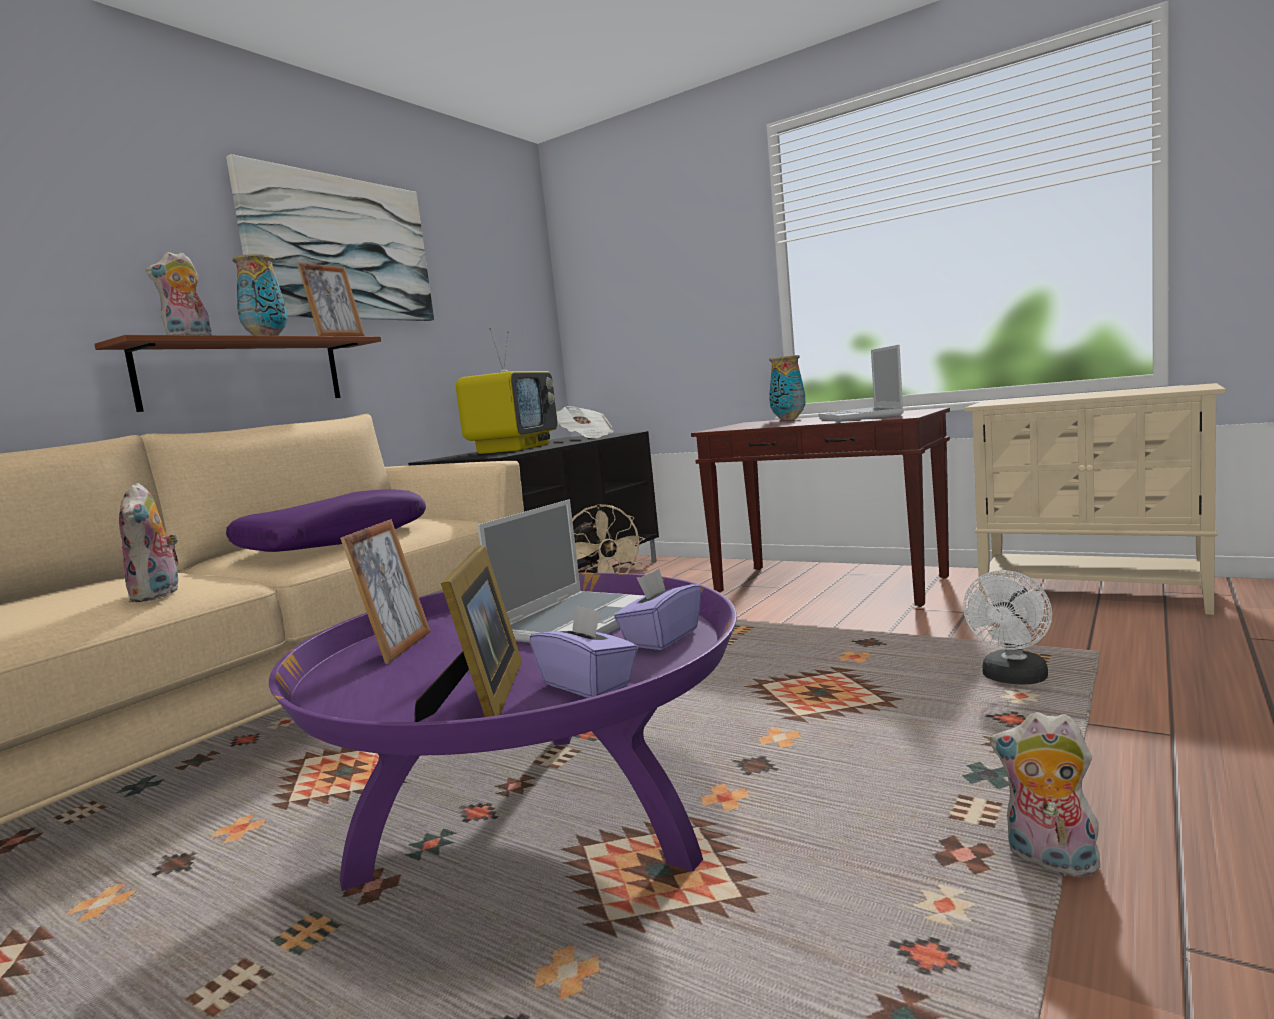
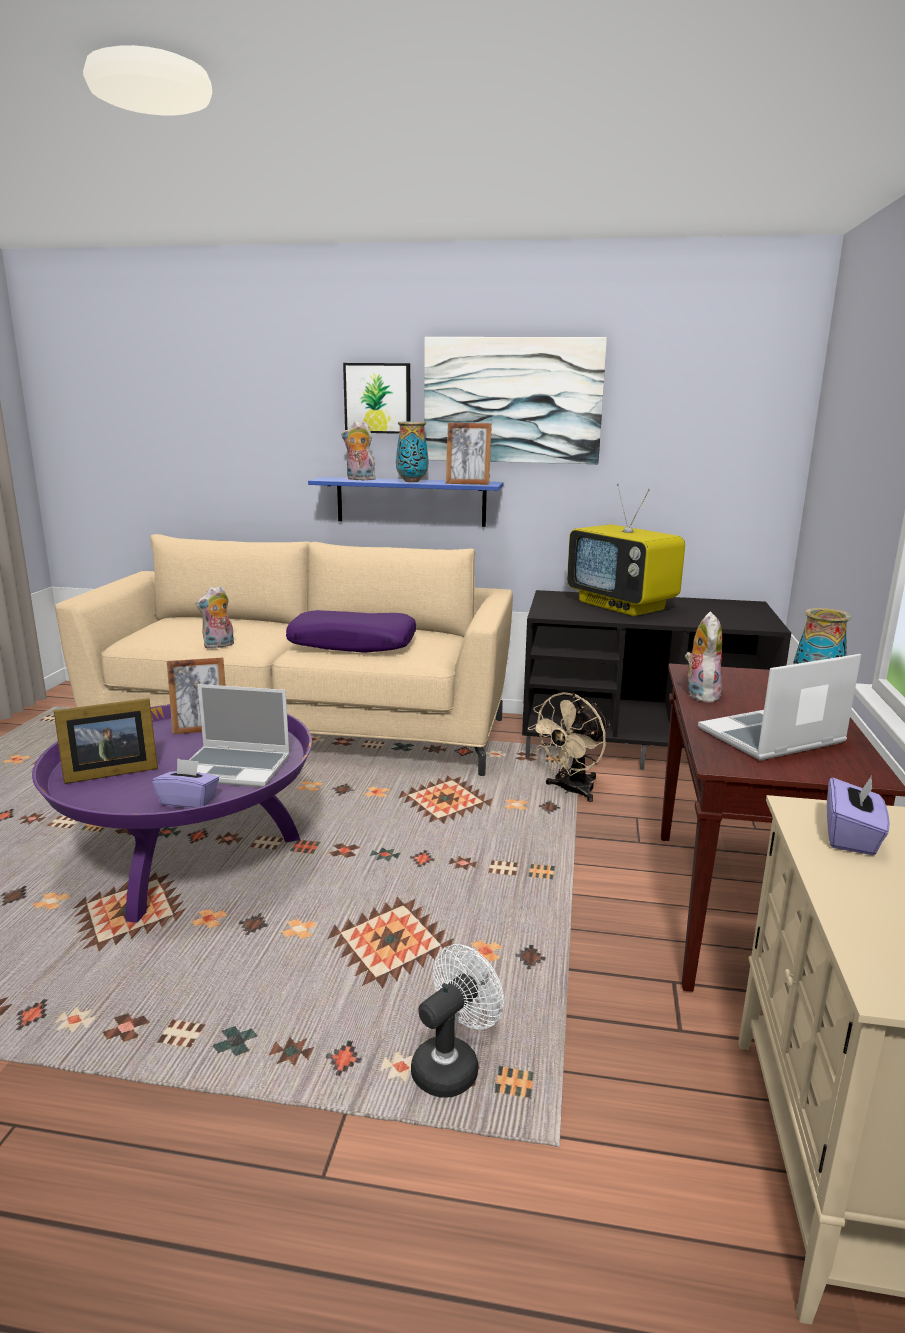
camera: 65 degrees right, 10 degrees up
(171, 228) = (378, 398): none -> picture
(243, 373) = (411, 501): brown shelf -> blue shelf
(514, 448) = (622, 605): television -> television turned 60 degrees clockwise
(586, 438) = (721, 616): newspaper -> none
(588, 684) = (113, 795): purple tissue box -> purple tissue box (851, 837)
(1013, 679) = (452, 1065): white fan -> white fan turned 120 degrees clockwise
(1049, 862) = (115, 1070): plush toy -> plush toy (700, 694)

